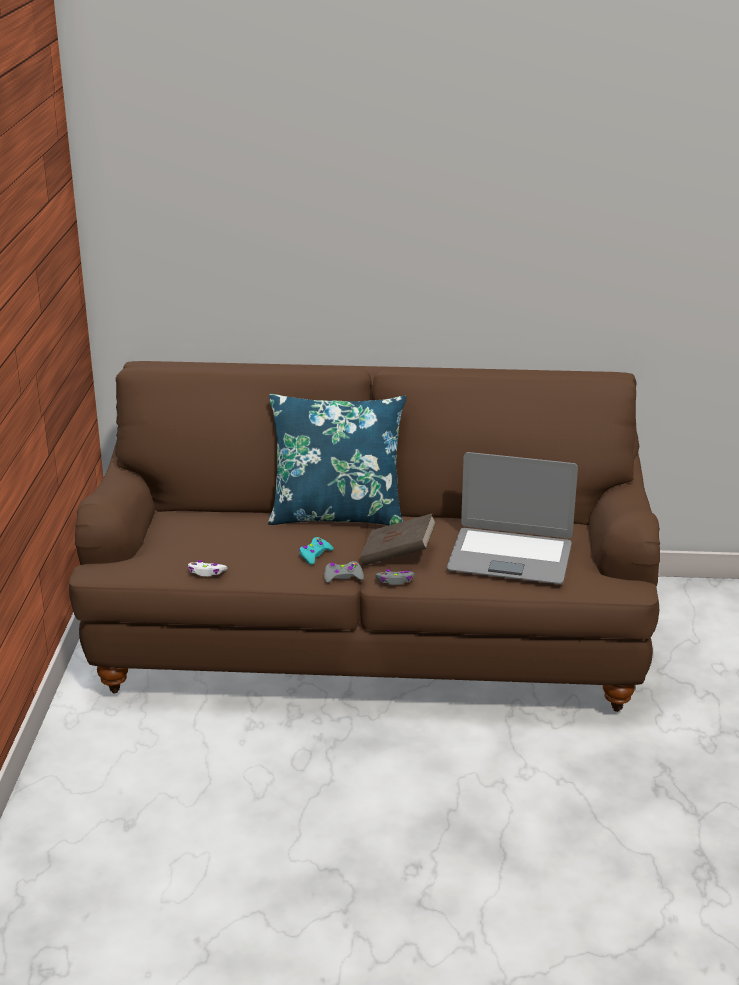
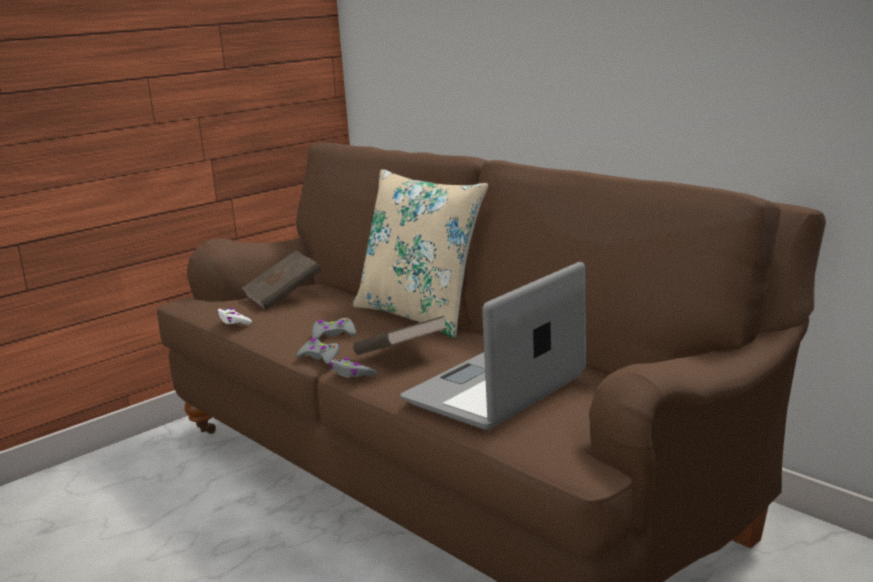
camera: 45 degrees right, 10 degrees down
(197, 535) = (283, 297): none -> brown book
(314, 555) = (333, 334): turquoise game controller -> grey game controller
(337, 515) = (420, 315): blue pillow -> beige pillow
(510, 557) = (496, 390): laptop -> laptop turned 75 degrees clockwise

